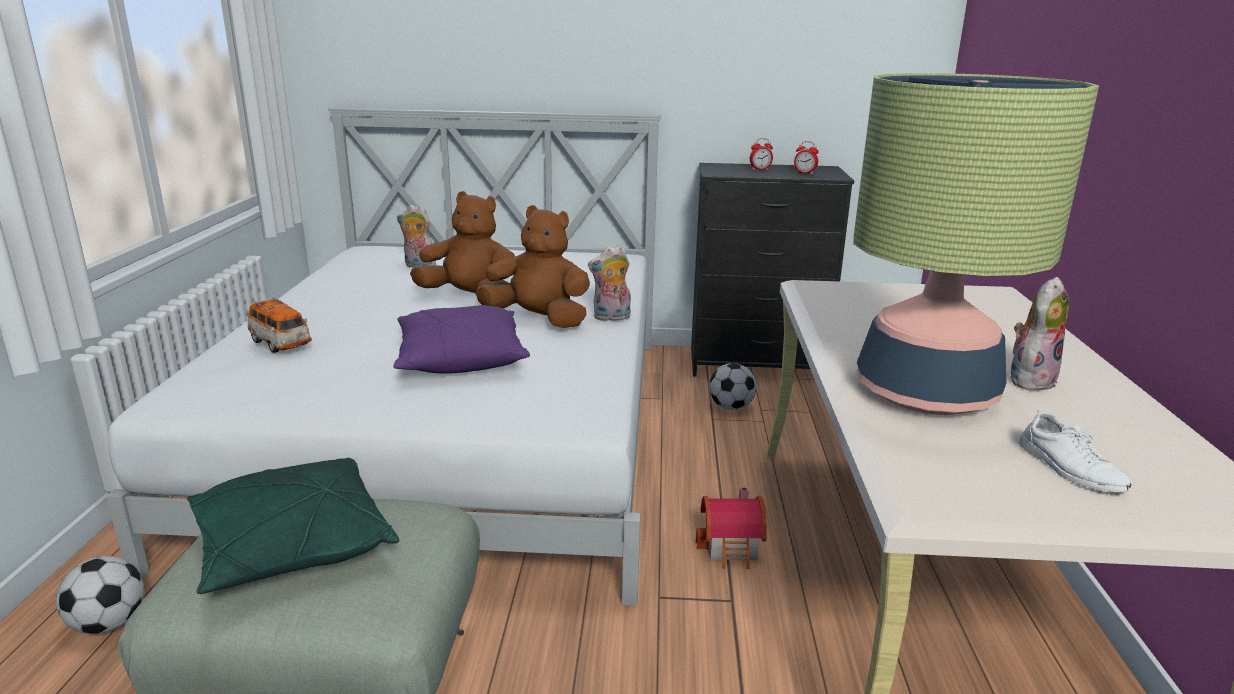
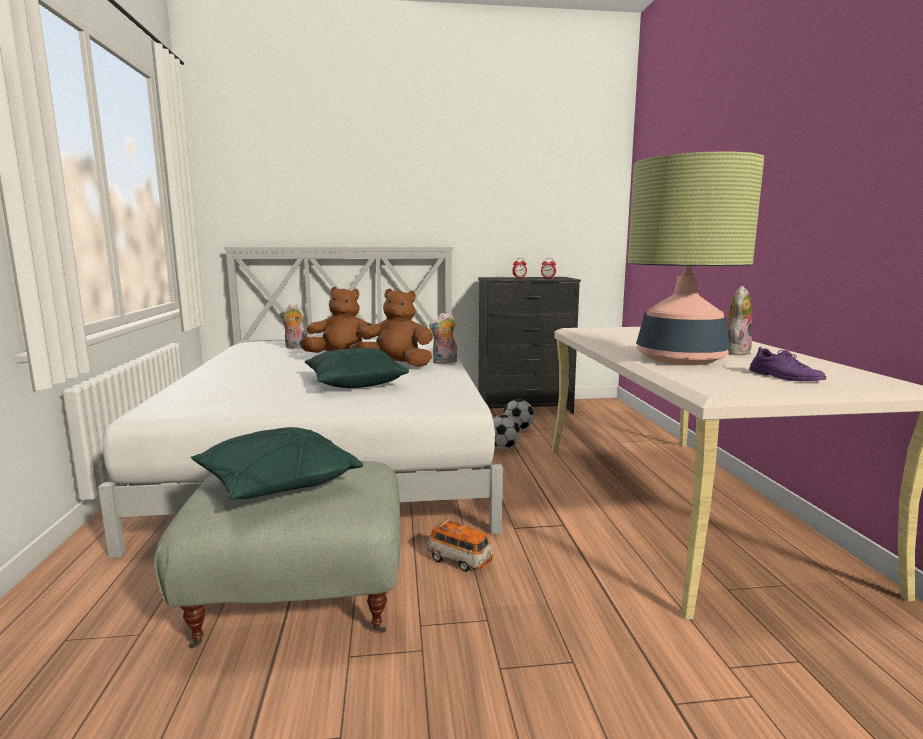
camera: 10 degrees left, 10 degrees down
(108, 624) = (102, 585): football -> football (502, 448)
(280, 344) = (220, 381): toy car -> toy car (459, 560)
(460, 359) = (354, 383): purple pillow -> green pillow
(733, 548) = (551, 498): toy house -> none
(1069, 468) = (785, 377): white shoe -> purple shoe

